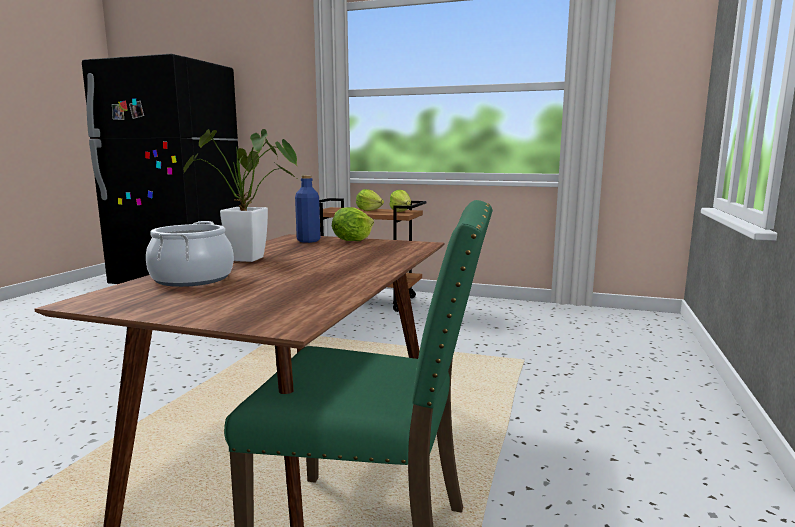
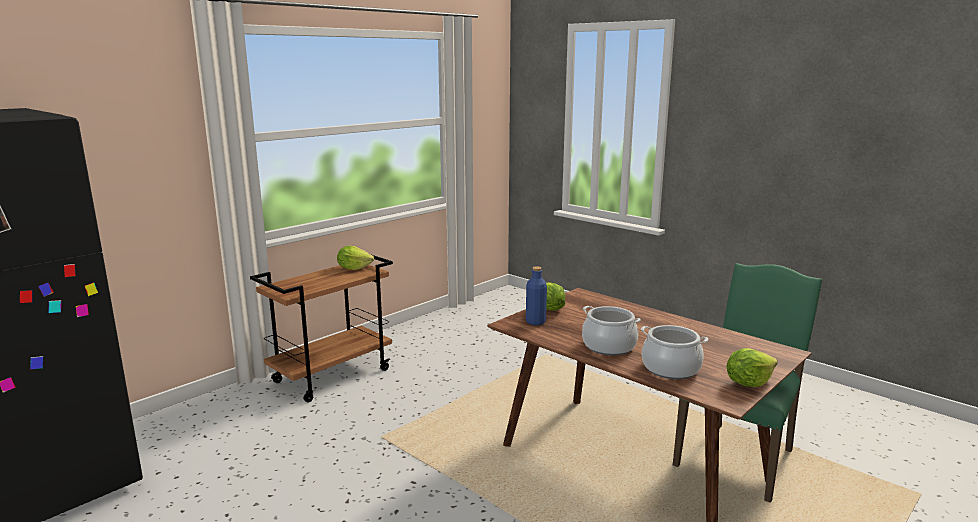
camera: 65 degrees left, 5 degrees up
(254, 259) = (609, 346): potted plant -> cooking pot
(369, 210) = (324, 277): lettuce -> lettuce (748, 383)

